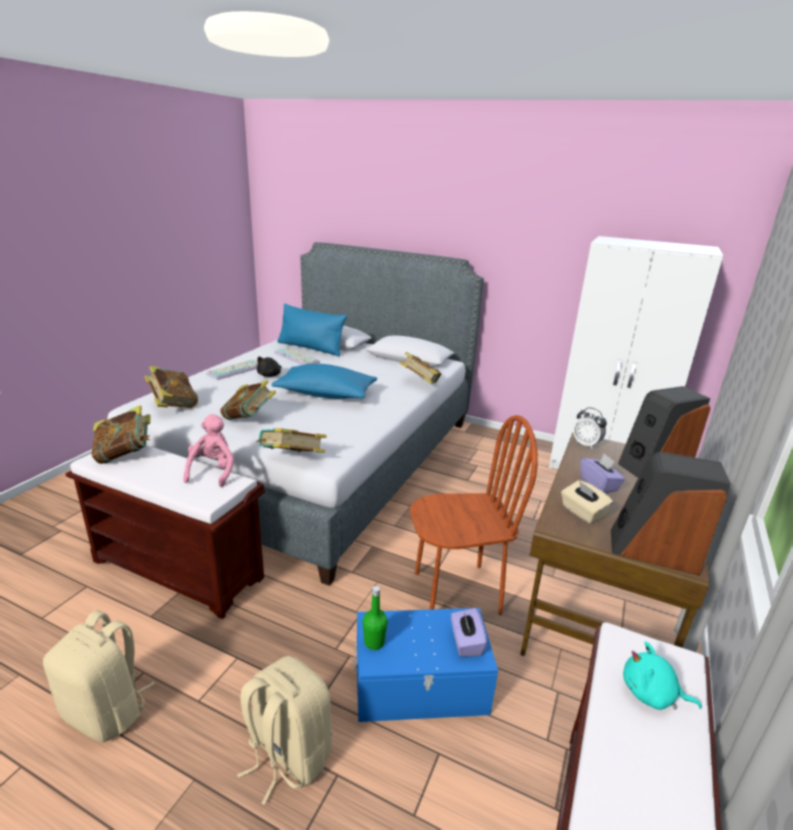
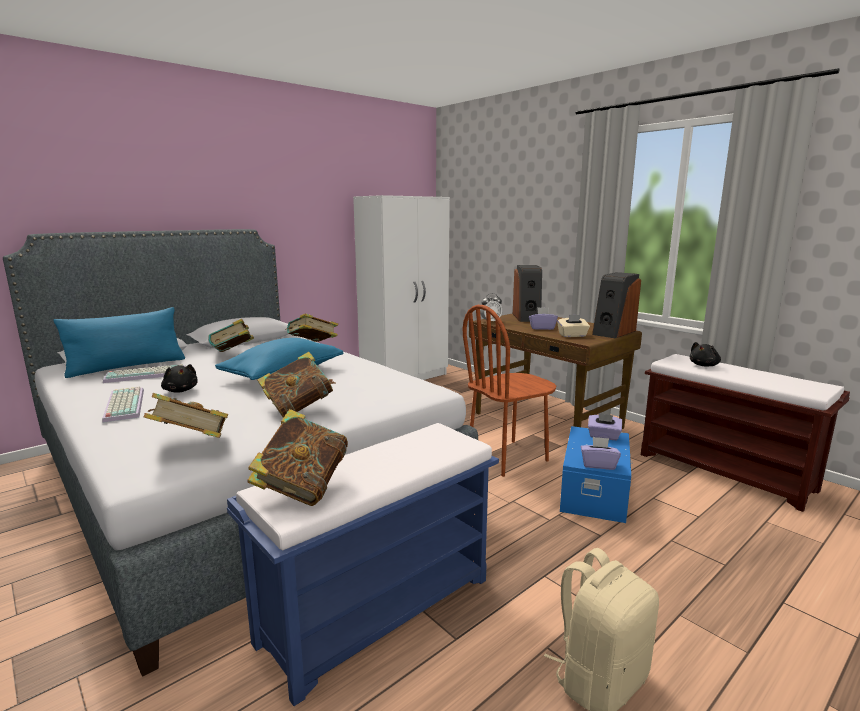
camera: 65 degrees left, 10 degrees down
(180, 569) = (379, 608): brown bench -> blue bench
(213, 471) = (402, 440): pink plush toy -> none
(287, 755) = (655, 560): beige backpack -> none
(292, 461) = (421, 401): book -> book (233, 354)
(374, 642) = (598, 464): green bottle -> purple tissue box
(456, 592) = (507, 457): brown chair -> brown chair turned 135 degrees counterclockwise
(651, 694) = (704, 365): turquoise plush toy -> black plush toy

